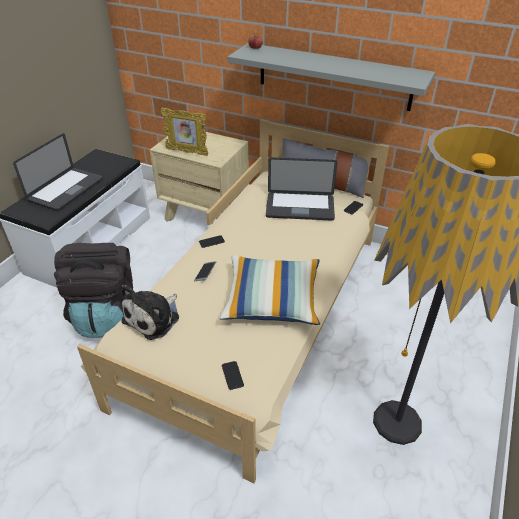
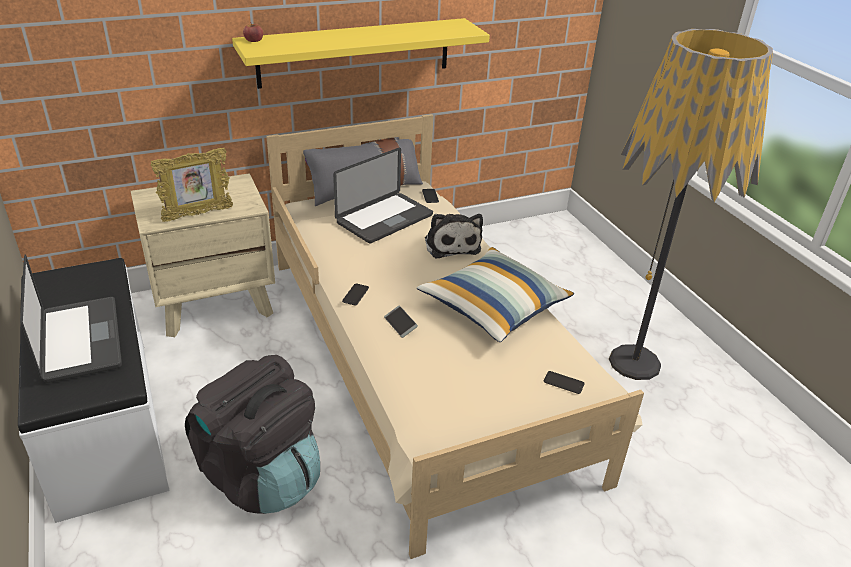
camera: 50 degrees left, 5 degrees down
(154, 318) = (423, 392): plush toy -> plush toy (451, 244)
(333, 76) = (355, 52): grey shelf -> yellow shelf

